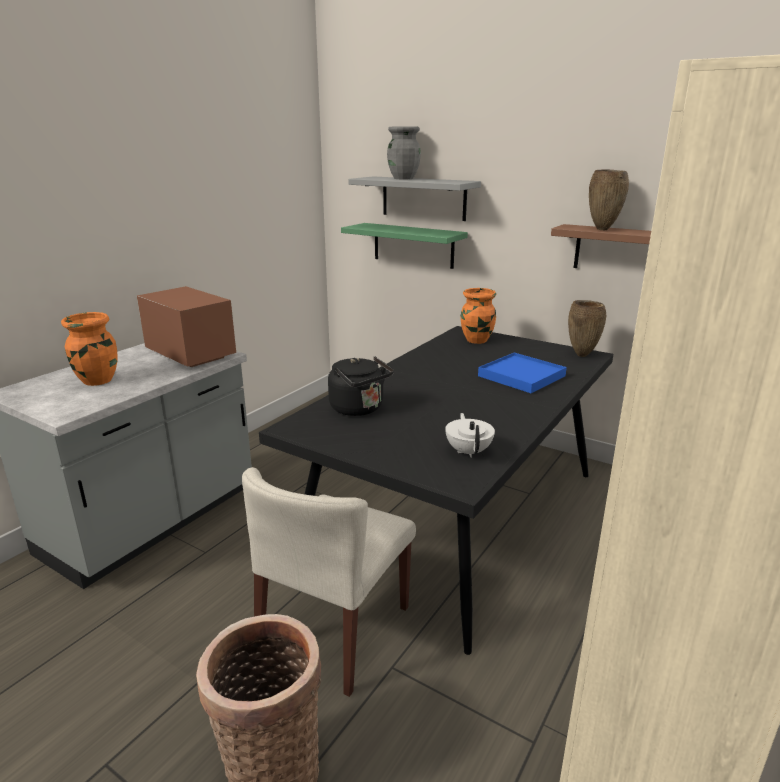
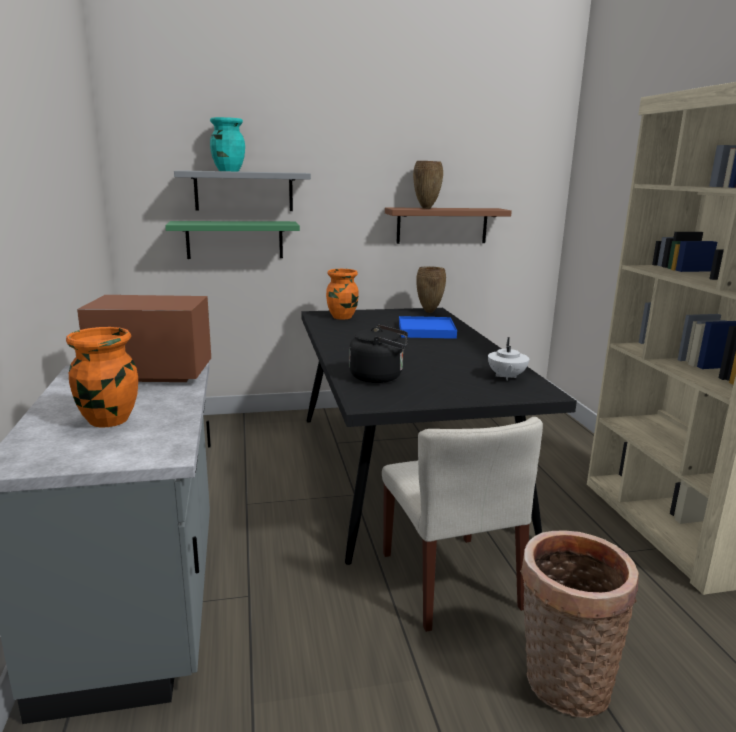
camera: 45 degrees left, 5 degrees down
(403, 178) = (228, 171): grey vase -> turquoise vase
(469, 451) = (506, 377): white teapot -> white teapot turned 120 degrees counterclockwise

